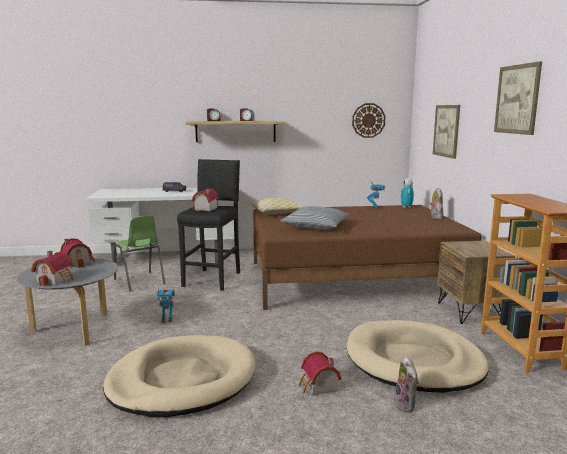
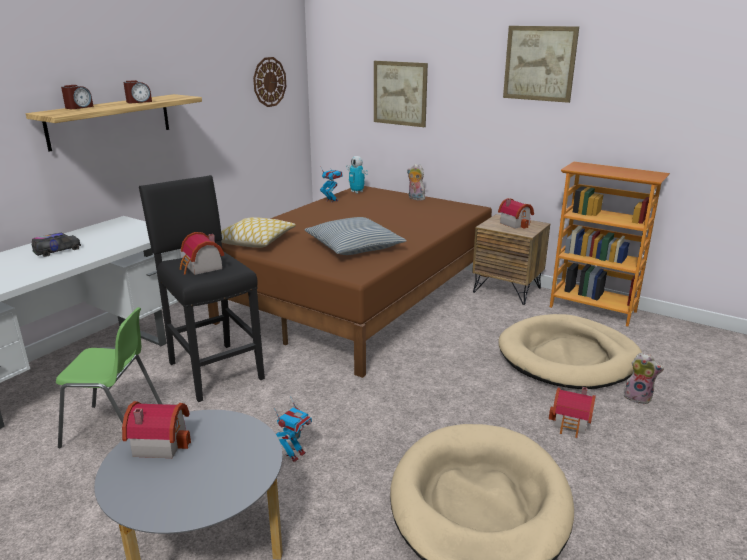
camera: 50 degrees left, 10 degrees up
(56, 280) = (222, 486): toy house -> toy house (515, 223)

